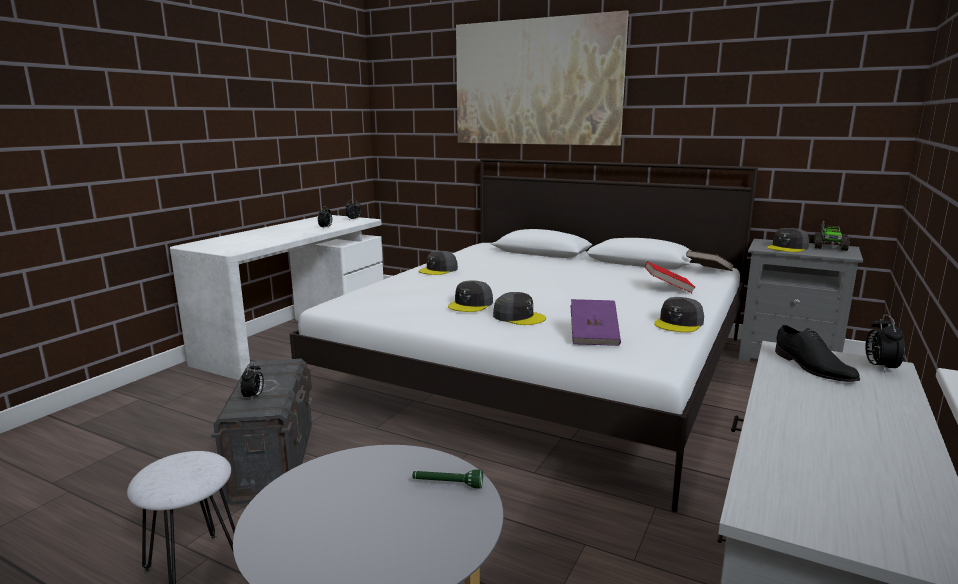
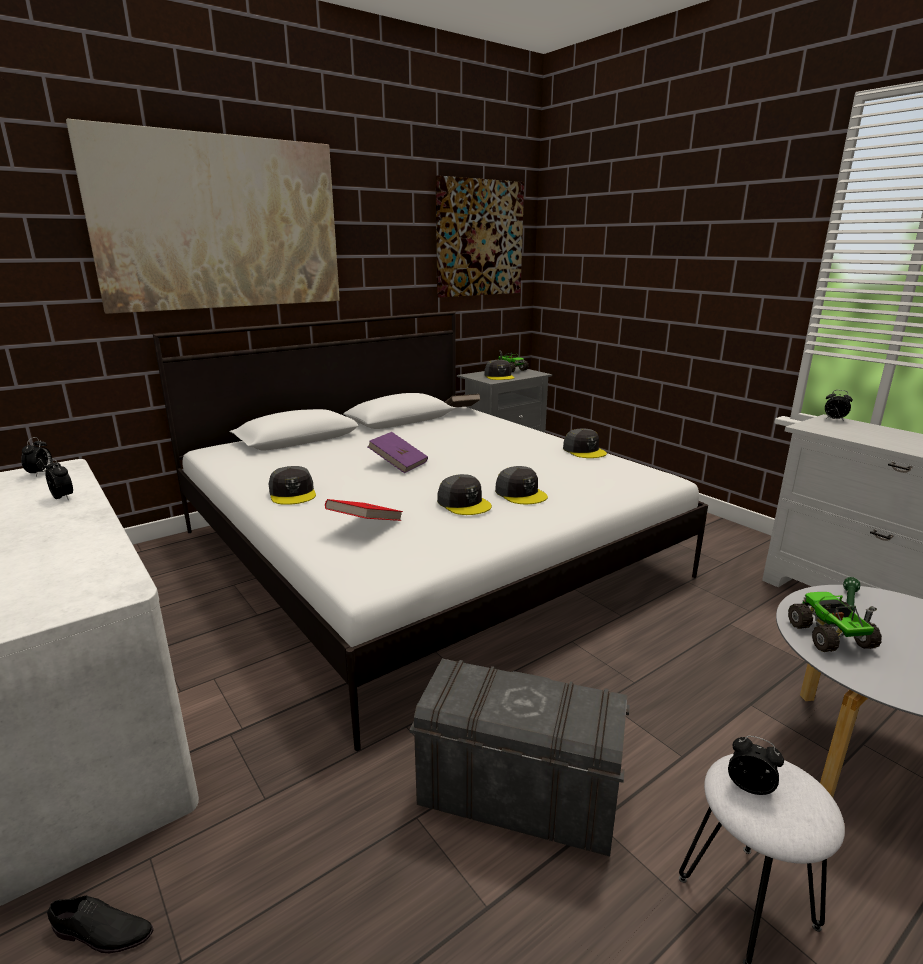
camera: 65 degrees left, 5 degrees up
(254, 397) = (561, 712): alarm clock -> alarm clock (750, 786)
(363, 470) = (830, 636): none -> toy truck
(519, 317) = (521, 493): grey cap -> grey cap turned 90 degrees clockwise
(594, 336) = (598, 480): purple book -> purple book (398, 464)
(668, 288) = (493, 431): red book -> red book (365, 525)
(812, 85) = (479, 238): none -> picture
(812, 366) = (835, 429): black shoe -> black shoe (101, 933)

